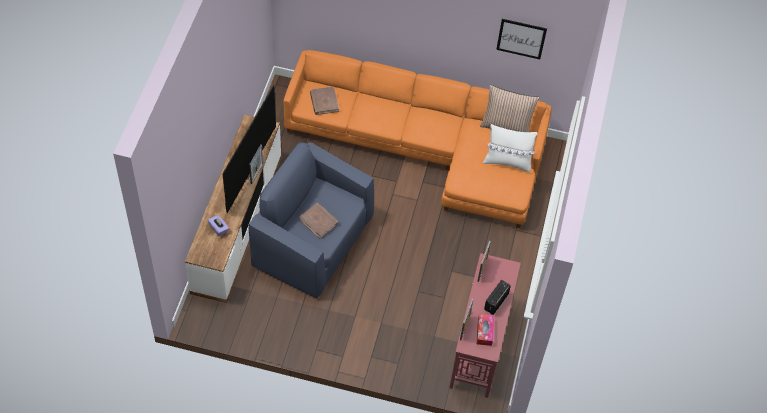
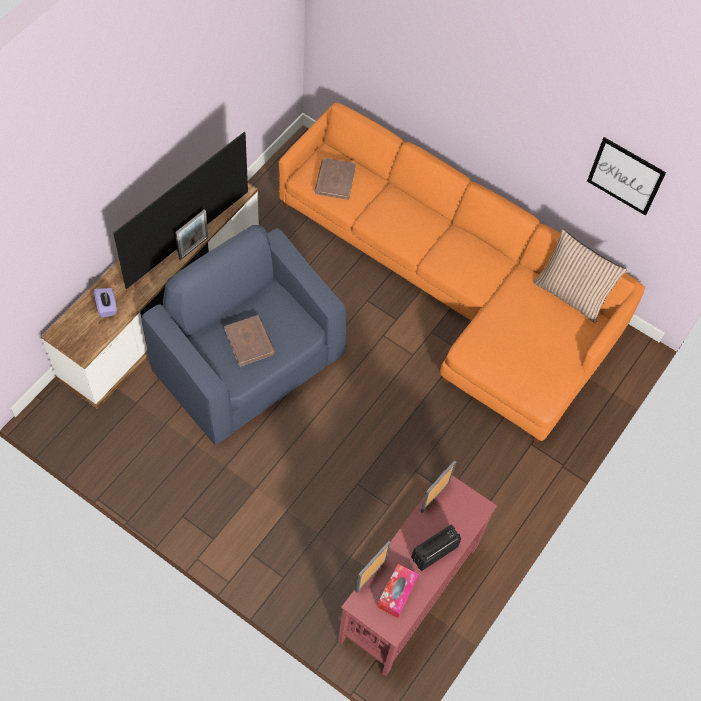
camera: 20 degrees right, 5 degrees up
(507, 162) = (551, 346): white pillow -> none

